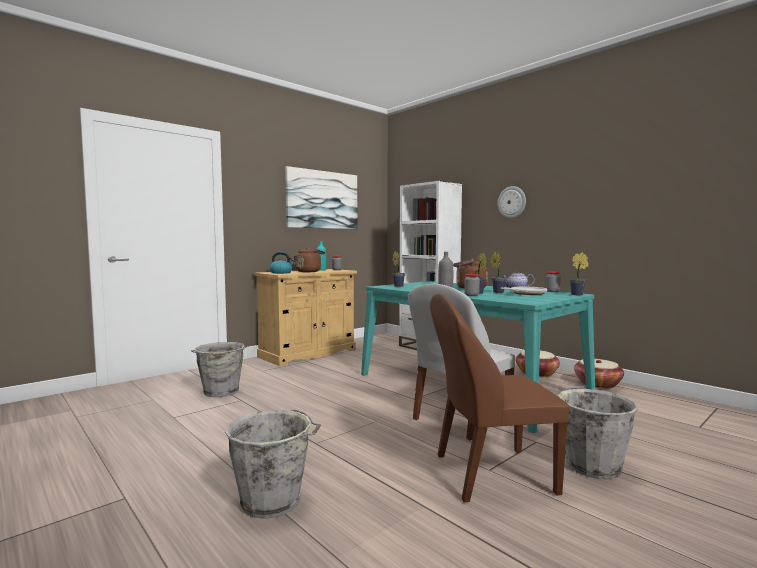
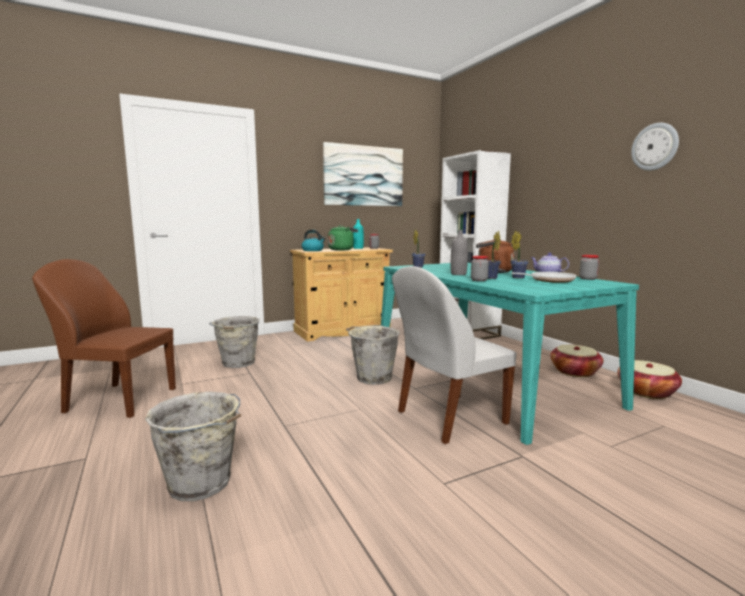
camera: 15 degrees right, 5 degrees up
(309, 271) = (342, 250): brown kettle -> green kettle
(490, 474) = (442, 489): brown chair -> brown chair (119, 400)
(512, 202) = (564, 172): wall clock -> wall clock (655, 147)
(578, 294) = (616, 284): potted plant -> none
(590, 466) = (573, 498): grey bucket -> grey bucket (372, 377)

